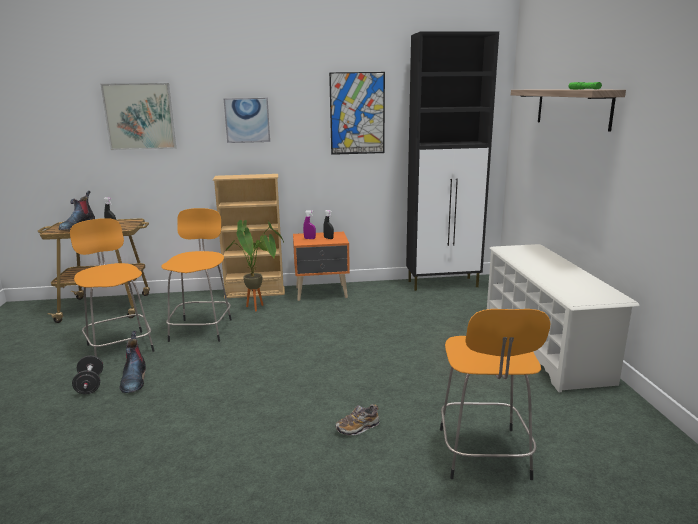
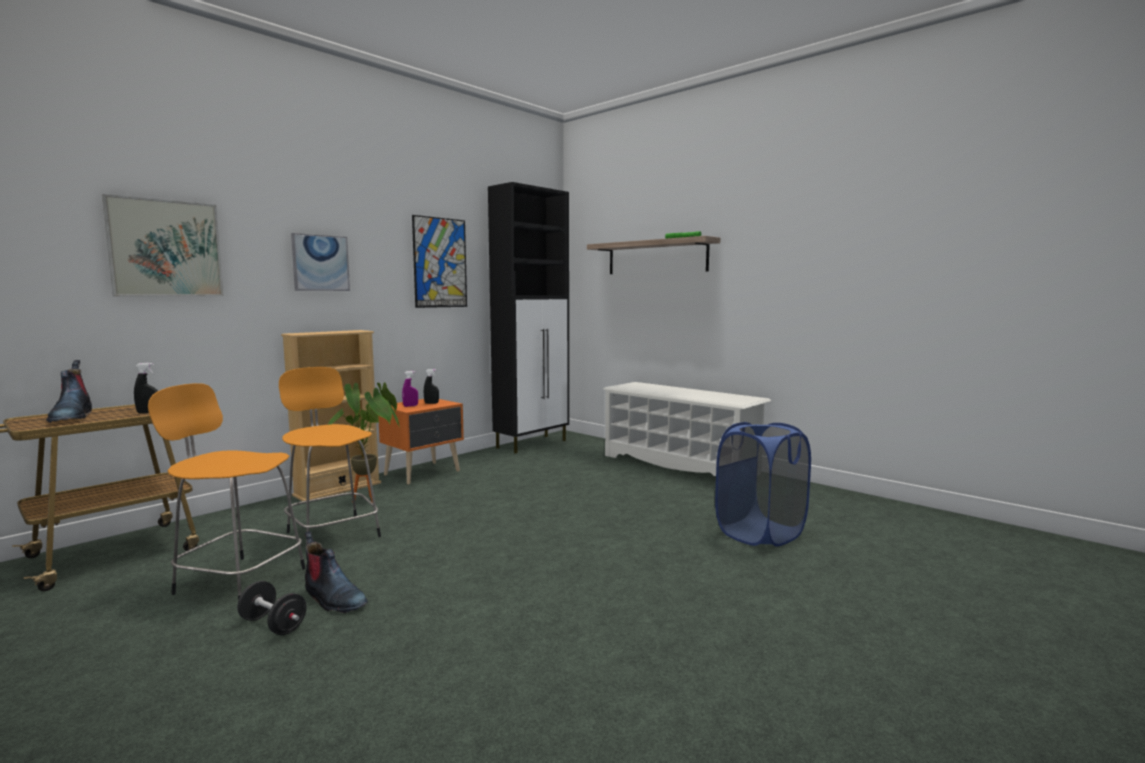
camera: 40 degrees left, 10 degrees down
(358, 427) = (650, 550): shoe -> none
(483, 455) = (760, 533): orange stool -> blue laundry basket

